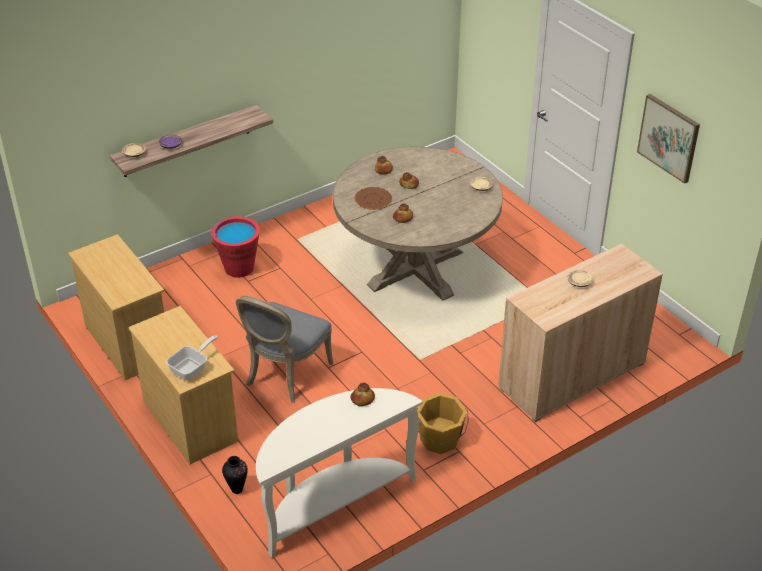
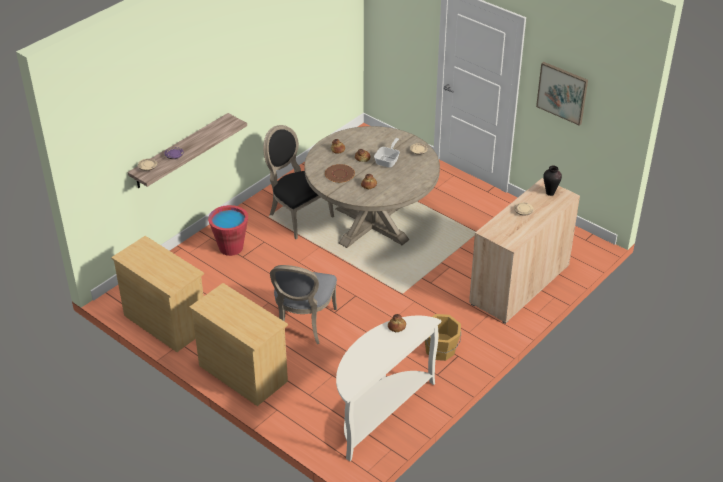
camera: 15 degrees left, 0 degrees up
(192, 368) = (255, 328): frying pan -> frying pan (388, 160)
(236, 489) = (302, 417): vase -> vase (549, 193)
(332, 244) = (297, 216): none -> black chair

